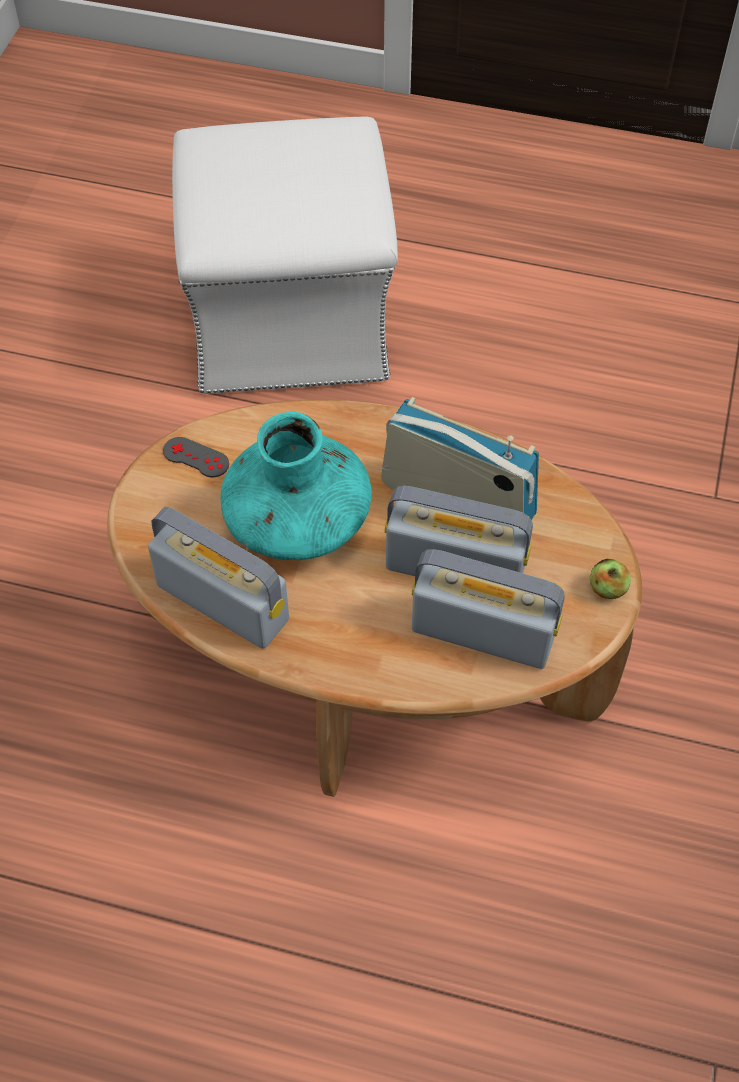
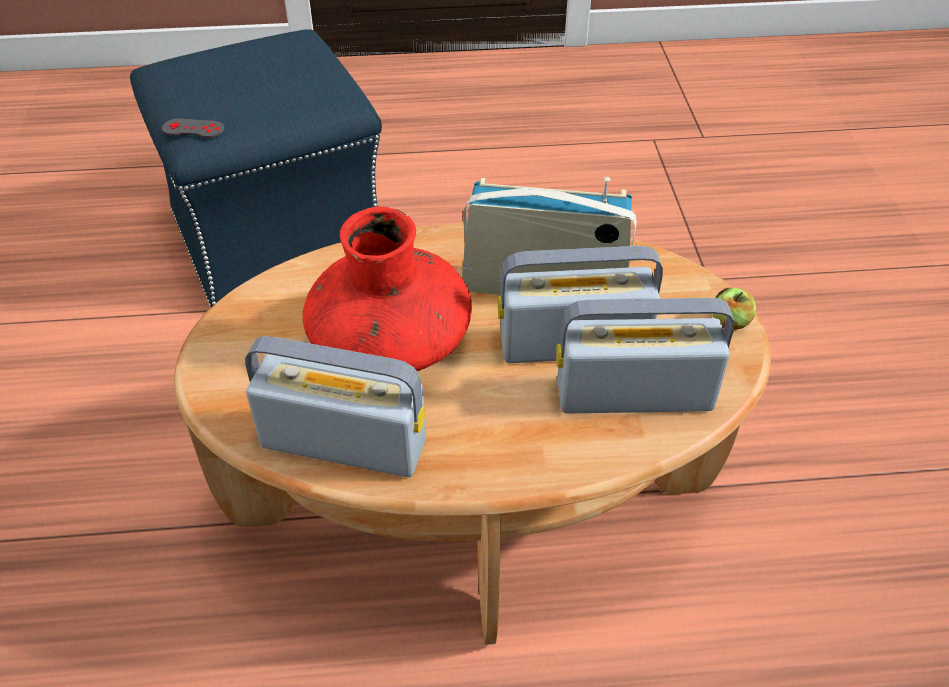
camera: 20 degrees left, 10 degrees down
(196, 457) = (256, 315): grey game controller -> grey game controller (193, 129)
(292, 320) = (279, 234): white ottoman -> blue ottoman
(297, 519) = (390, 343): turquoise vase -> red vase

